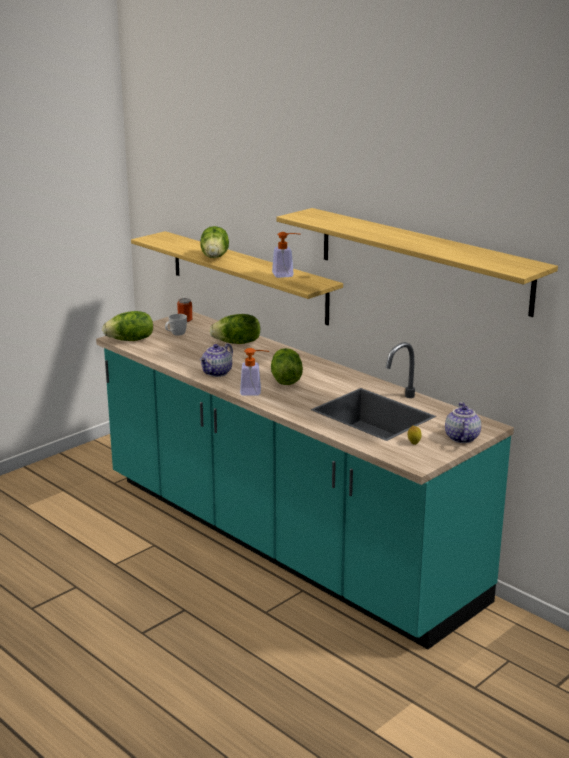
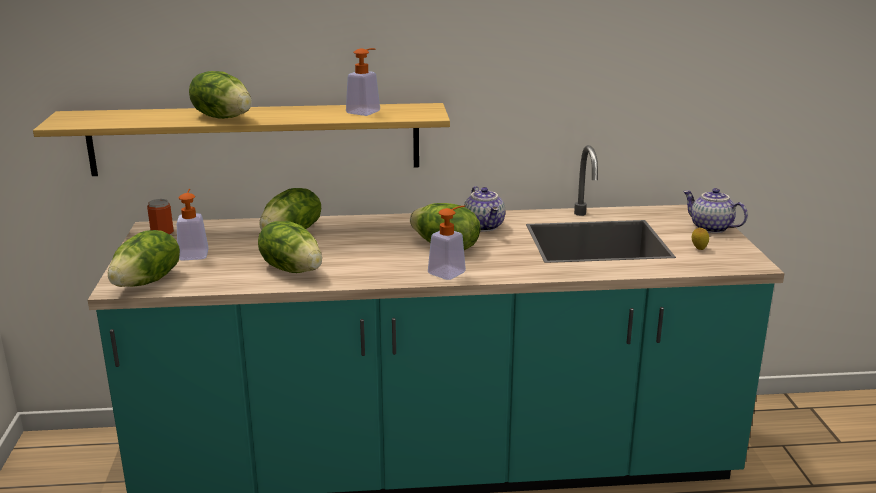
camera: 50 degrees left, 0 degrees up
(175, 335) = (194, 253): white mug -> soap dispenser
(194, 360) = (292, 269): none -> lettuce
(217, 373) = (358, 270): teapot -> teapot (485, 226)
(422, 260) = (573, 41): shelf -> none

